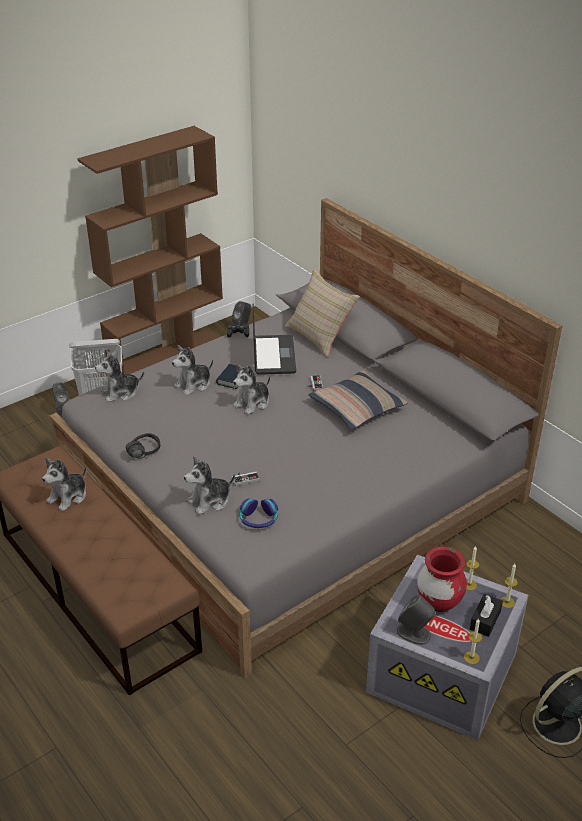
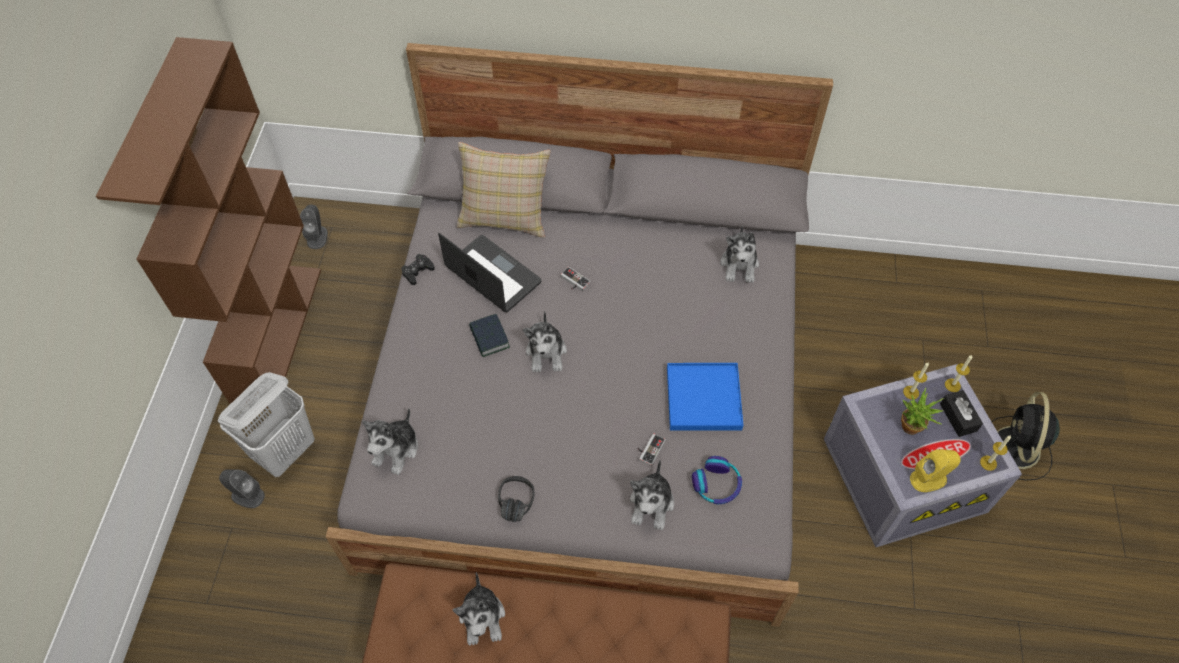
camera: 45 degrees left, 20 degrees up
(194, 384) = (459, 376): plush toy -> plush toy (739, 265)
(310, 478) = (703, 398): none -> blue tray
(357, 407) = (643, 279): pillow -> none
(414, 633) = (929, 478): grey speaker -> yellow speaker
(439, 602) = (910, 430): red vase -> potted plant

